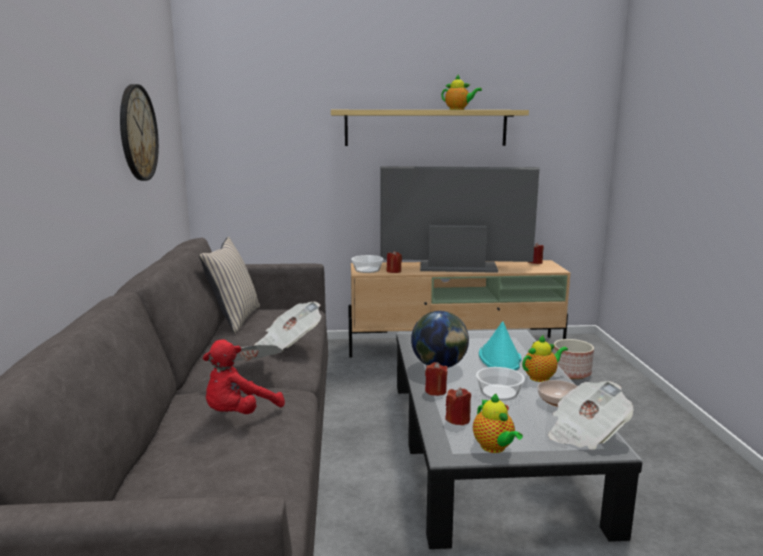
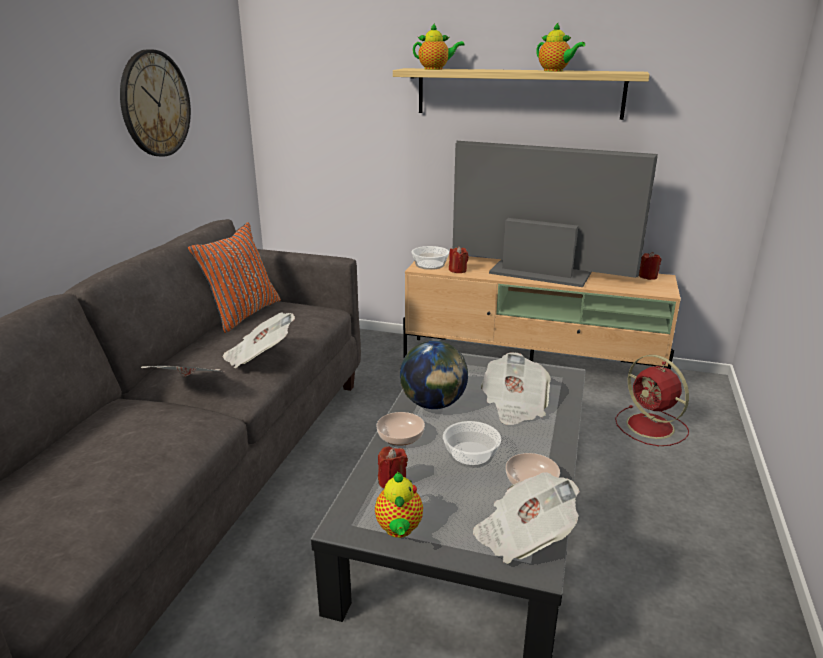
camera: 20 degrees right, 10 degrees up
(234, 319) = (242, 314): beige pillow -> orange pillow
(239, 414) = (131, 440): red plush toy -> none
(435, 391) = (401, 437): red candle -> bowl
(500, 358) = (514, 406): turquoise hat -> newspaper
(541, 377) = (540, 443): teapot -> teapot (435, 69)
(571, 373) = (652, 427): planter -> red fan

